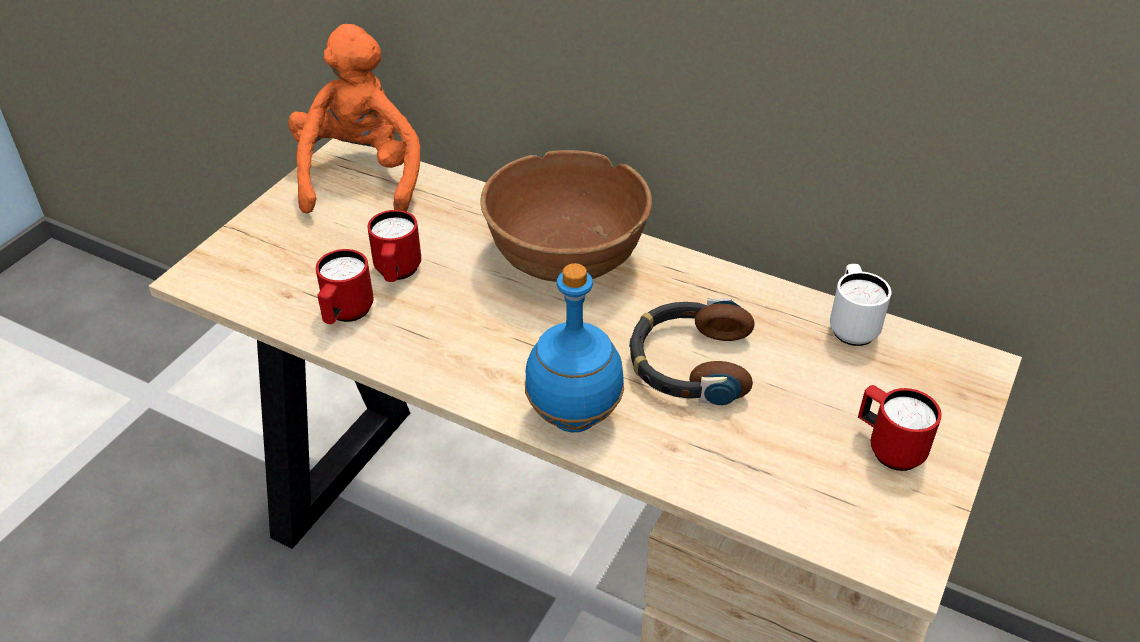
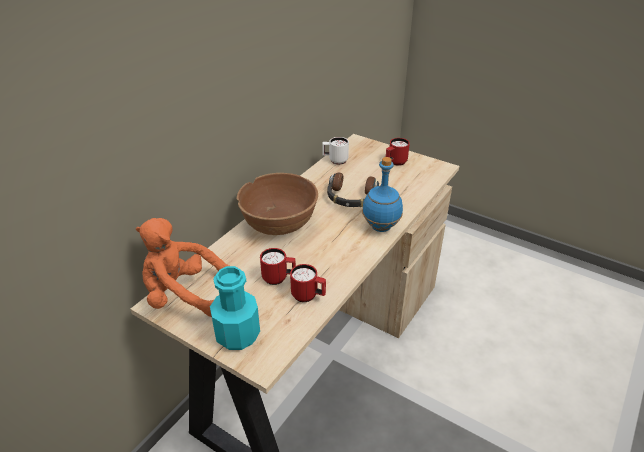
camera: 85 degrees left, 5 degrees down
(263, 243) = (237, 335): none -> turquoise bottle

